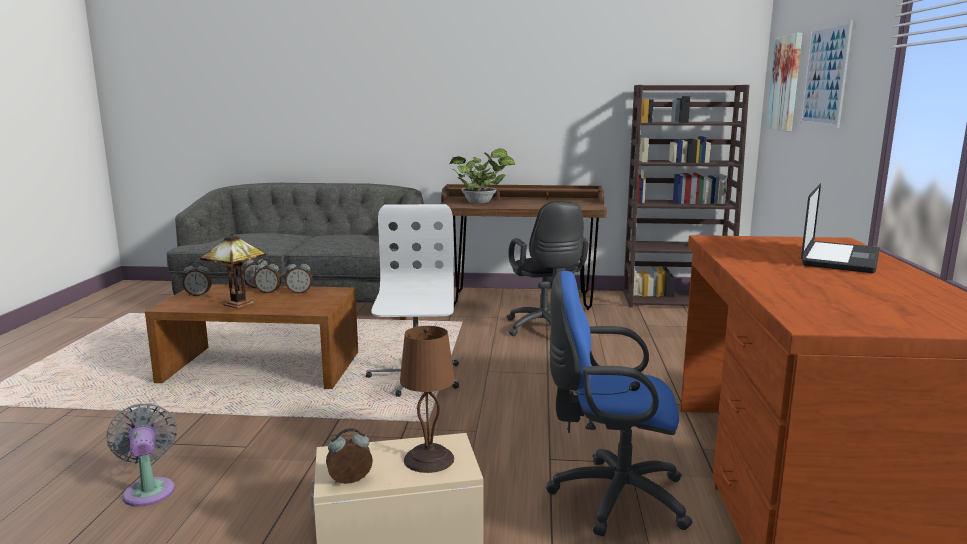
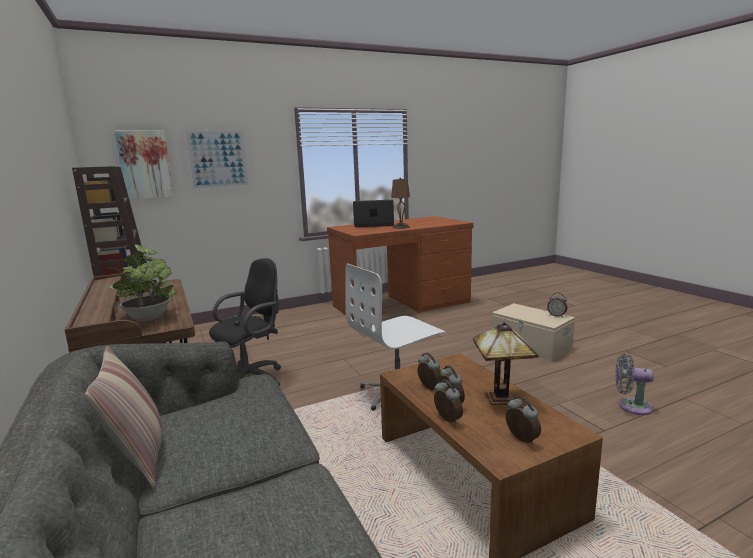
camera: 120 degrees left, 0 degrees up
(149, 489) = (631, 406): grey fan -> grey fan turned 75 degrees clockwise
(352, 233) = (139, 457): none -> pillow
(428, 458) = (520, 311): brown table lamp -> brown table lamp (401, 227)
(611, 496) = (450, 323): blue office chair -> none

